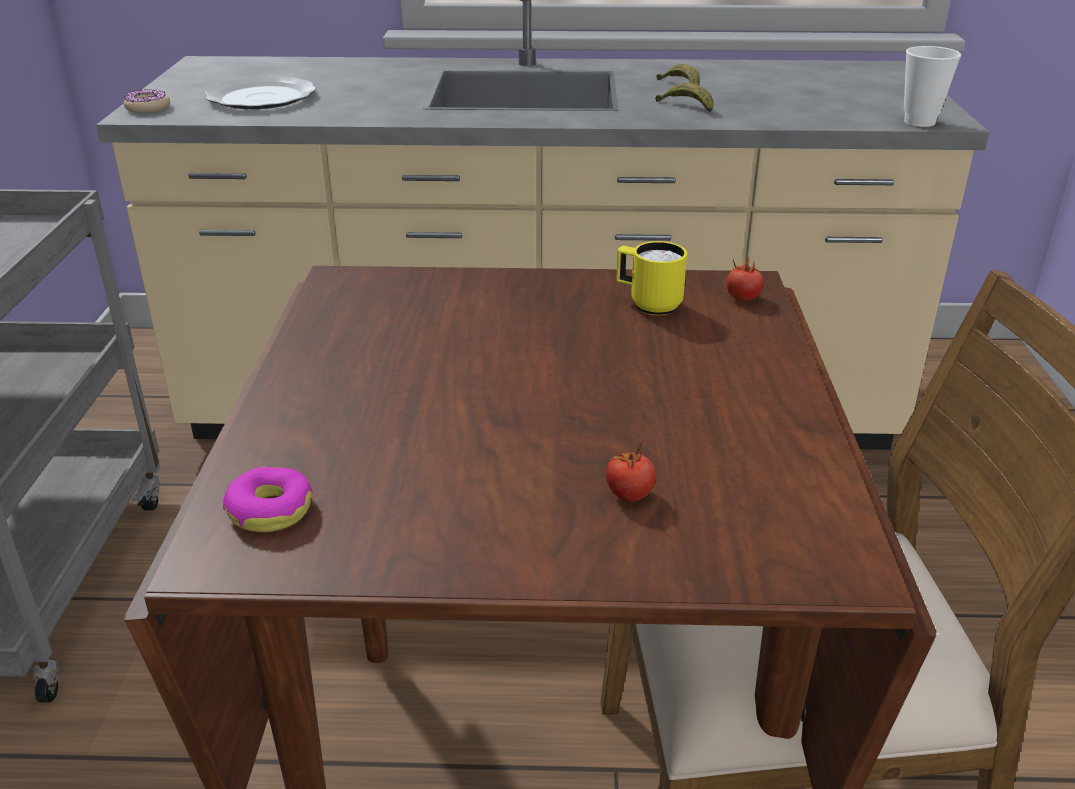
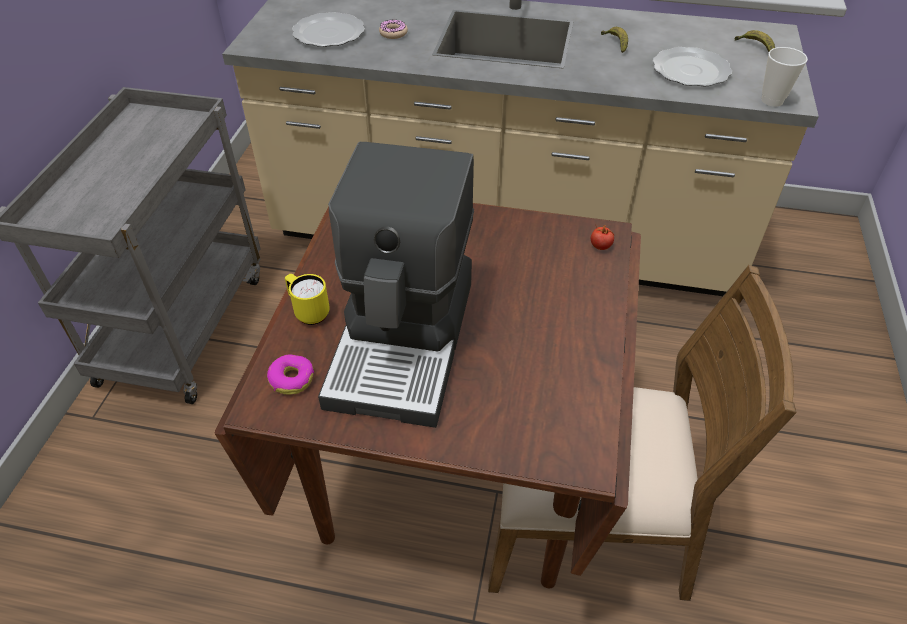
camera: 10 degrees right, 15 degrees up
(148, 108) = (255, 39): donut -> donut (393, 33)
(466, 437) = (405, 340): none -> coffee machine
(629, 494) = (485, 395): tomato -> none
(648, 304) = (539, 245): yellow mug -> yellow mug (308, 312)
(687, 107) = (612, 68): banana -> banana (755, 47)
(794, 102) = (690, 70): none -> plate

